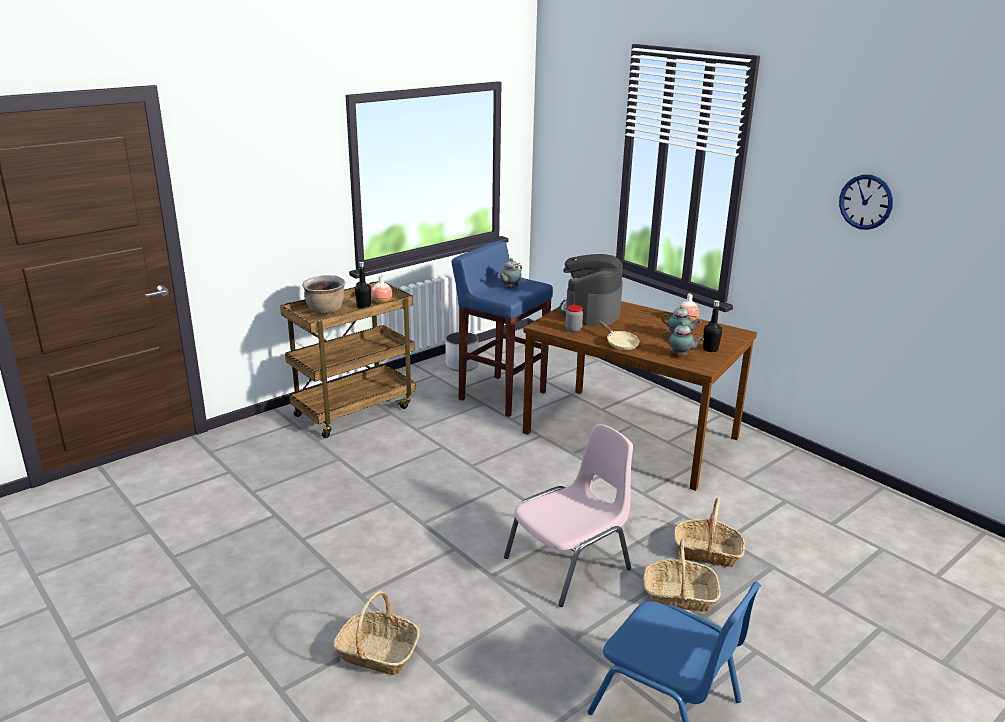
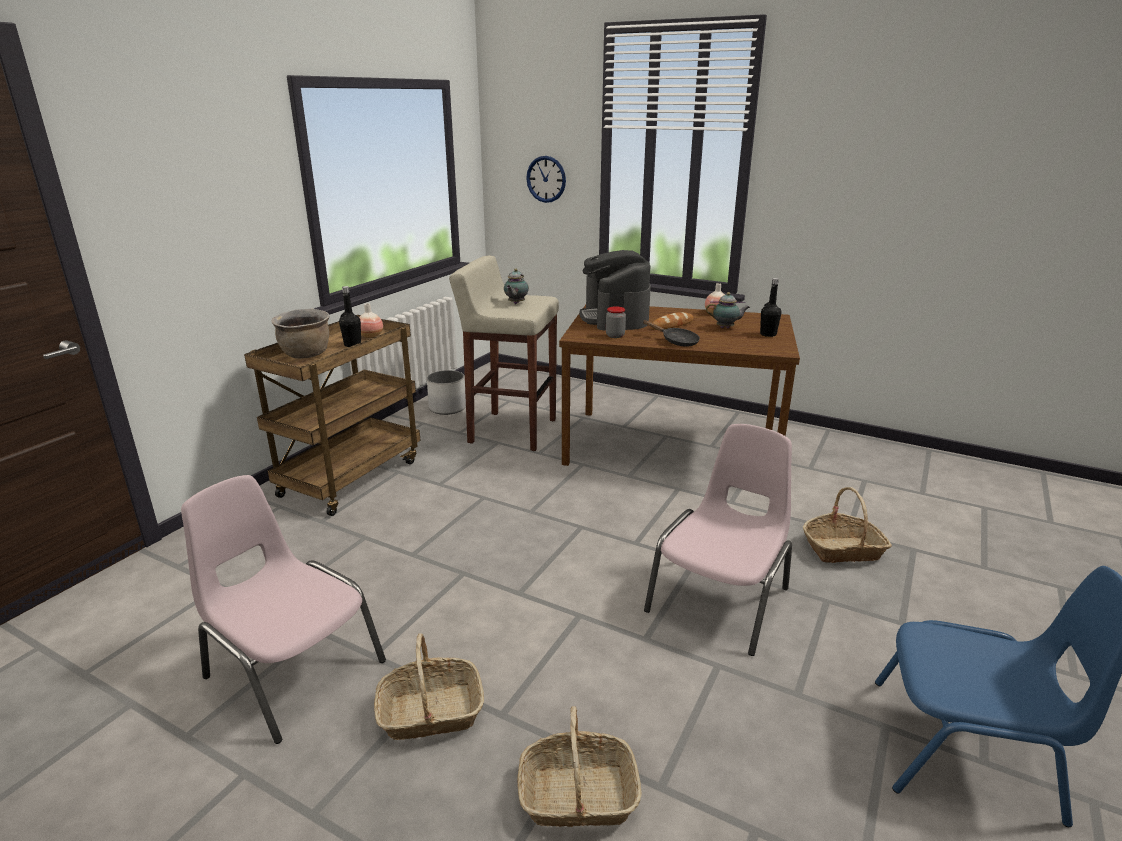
camera: 20 degrees left, 0 degrees up
(249, 534) = (292, 669): none -> pink chair
(501, 395) = (511, 431): blue stool -> beige stool
(620, 344) = (676, 341): beige frying pan -> black frying pan
(633, 327) = (672, 325): none -> bread
(679, 596) = (859, 605): basket -> basket (430, 712)
(681, 355) = (748, 343): teapot -> none
(866, 202) = (902, 158): wall clock -> wall clock (546, 179)

